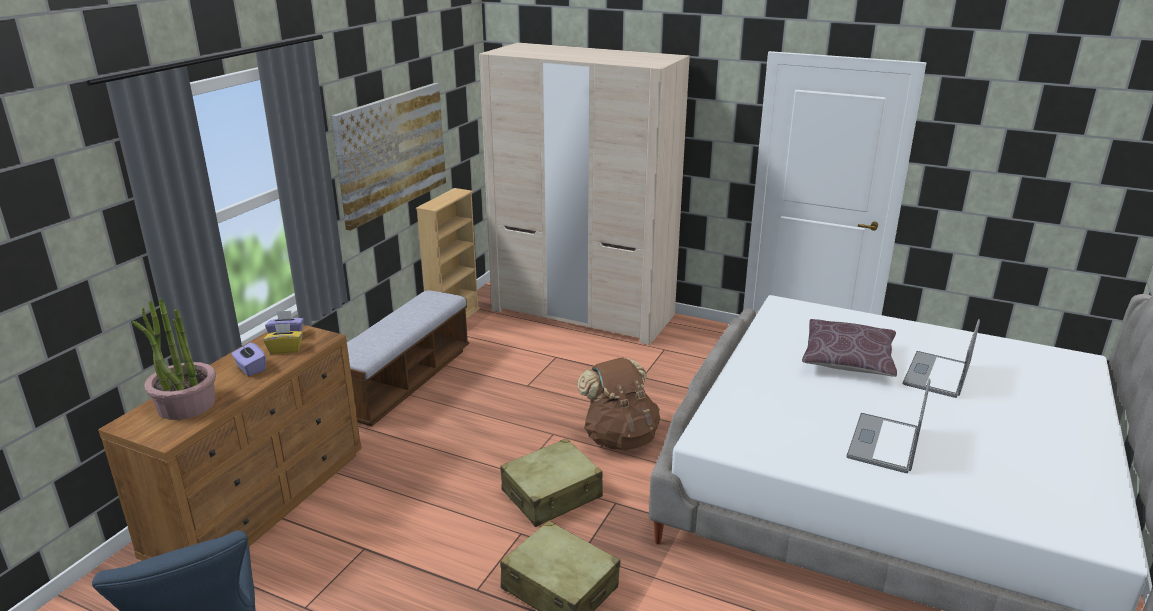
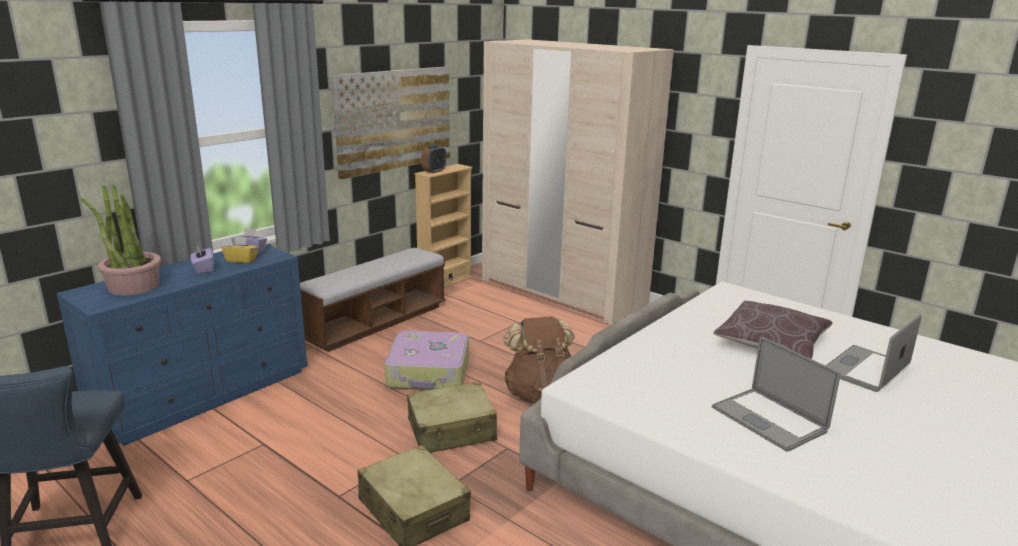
camera: 15 degrees right, 5 degrees down
(261, 502) = (205, 393): brown dresser -> blue dresser
(436, 202) = (434, 171): none -> alarm clock
(494, 433) = (429, 373): none -> suitcase
(884, 443) = (768, 419): laptop -> laptop turned 75 degrees counterclockwise

